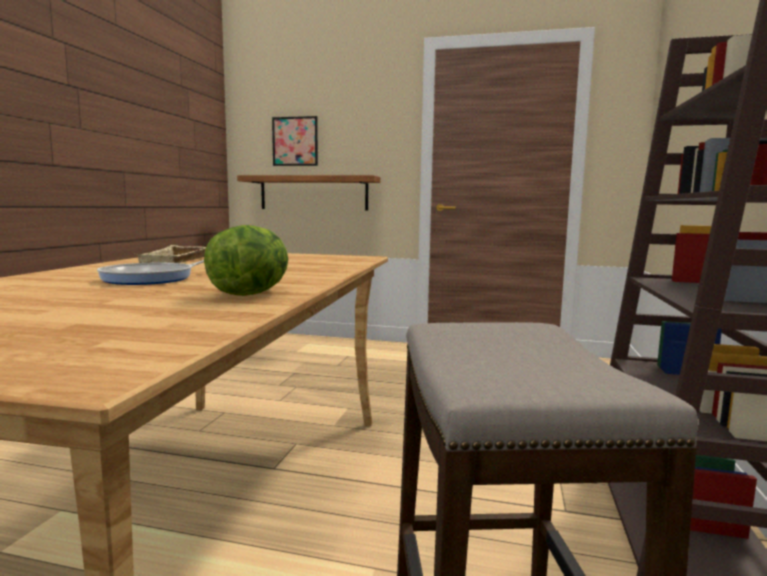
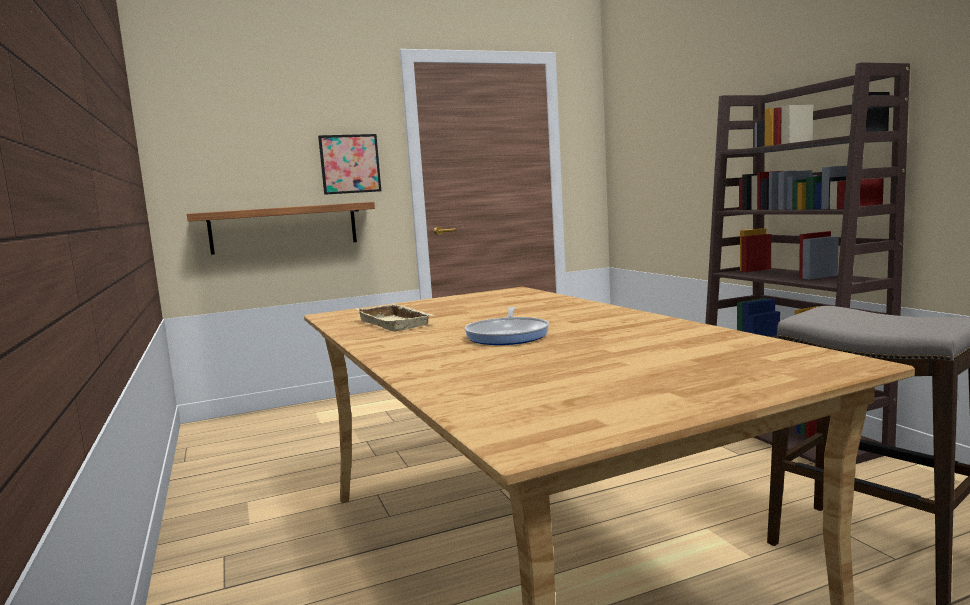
camera: 35 degrees left, 0 degrees up
(251, 293) = (646, 325): lettuce -> none
(295, 141) = (251, 164): picture -> picture (350, 164)

